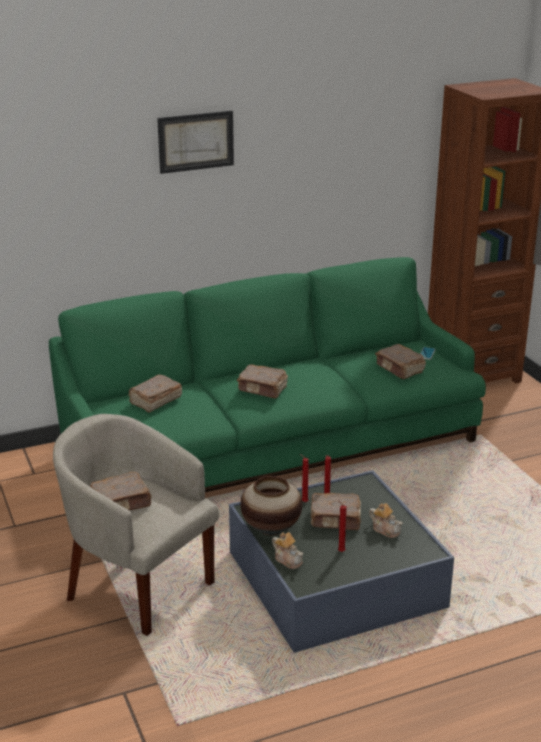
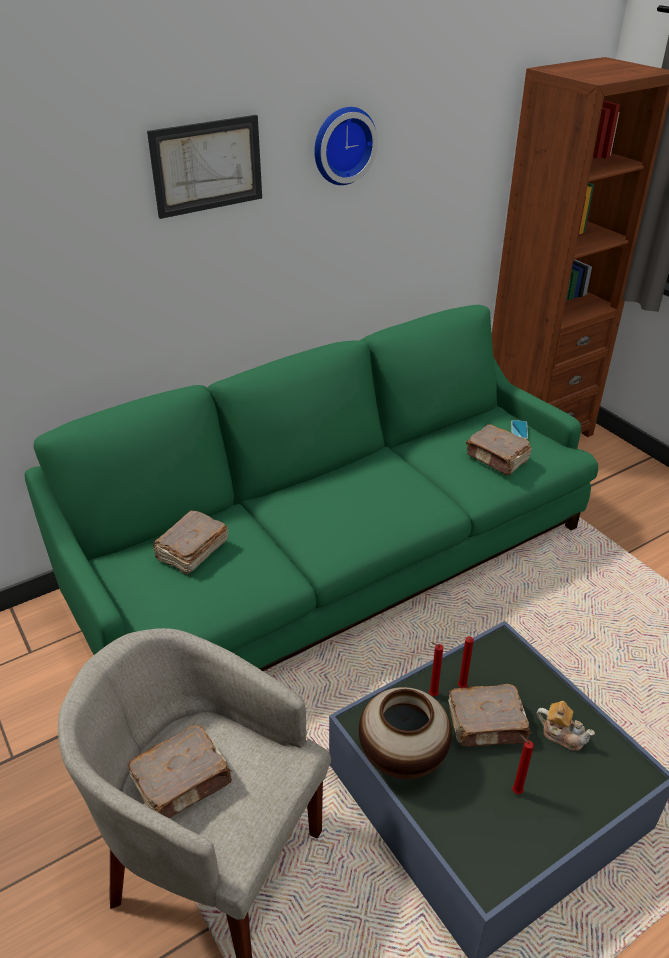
camera: 10 degrees left, 10 degrees up
(263, 389) = (335, 513): brown book -> none
(288, 560) = (446, 823): teapot -> none
(295, 132) = (342, 145): none -> wall clock

